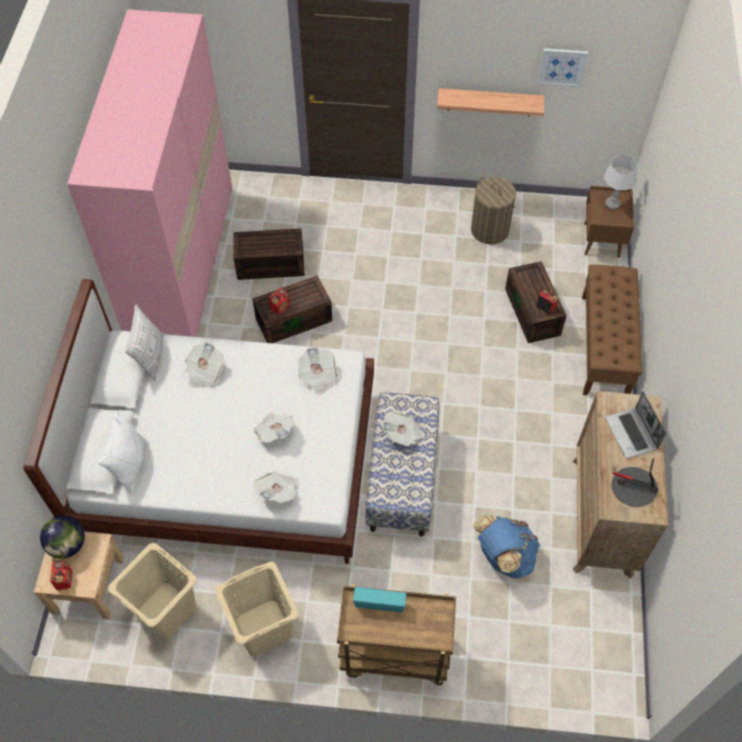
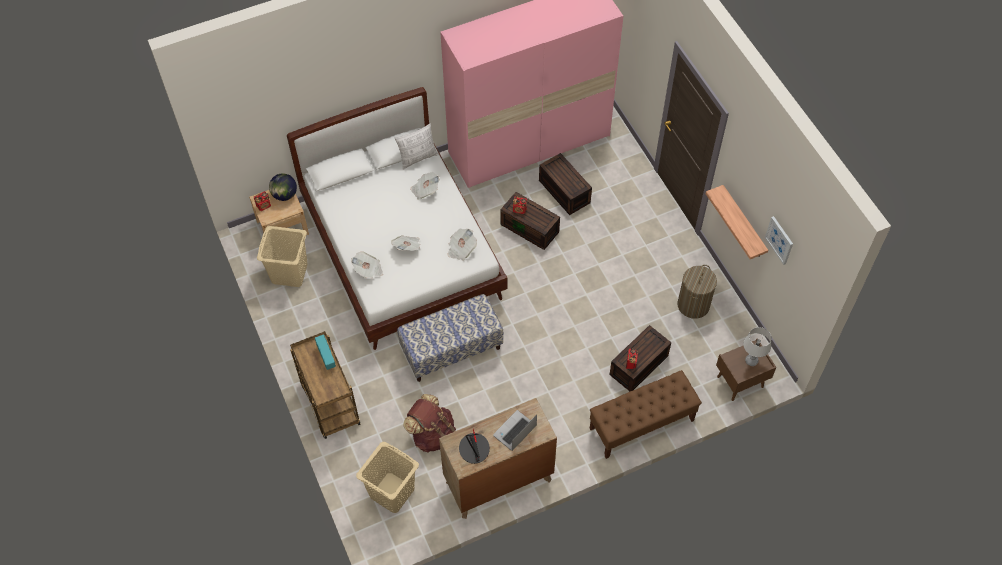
camera: 60 degrees right, 0 degrees up
(131, 465) = (341, 190): white pillow -> none
(263, 628) = (307, 327): beige laundry basket -> beige laundry basket (391, 492)
(403, 434) = (461, 321): newspaper -> none
(503, 556) = (432, 434): blue backpack -> brown backpack

